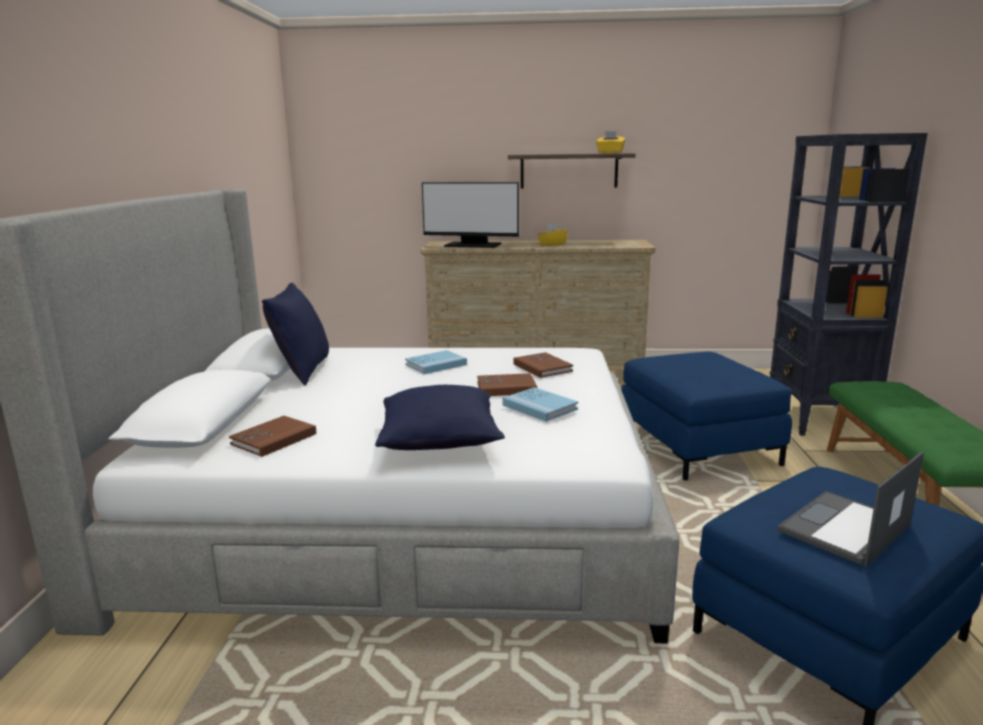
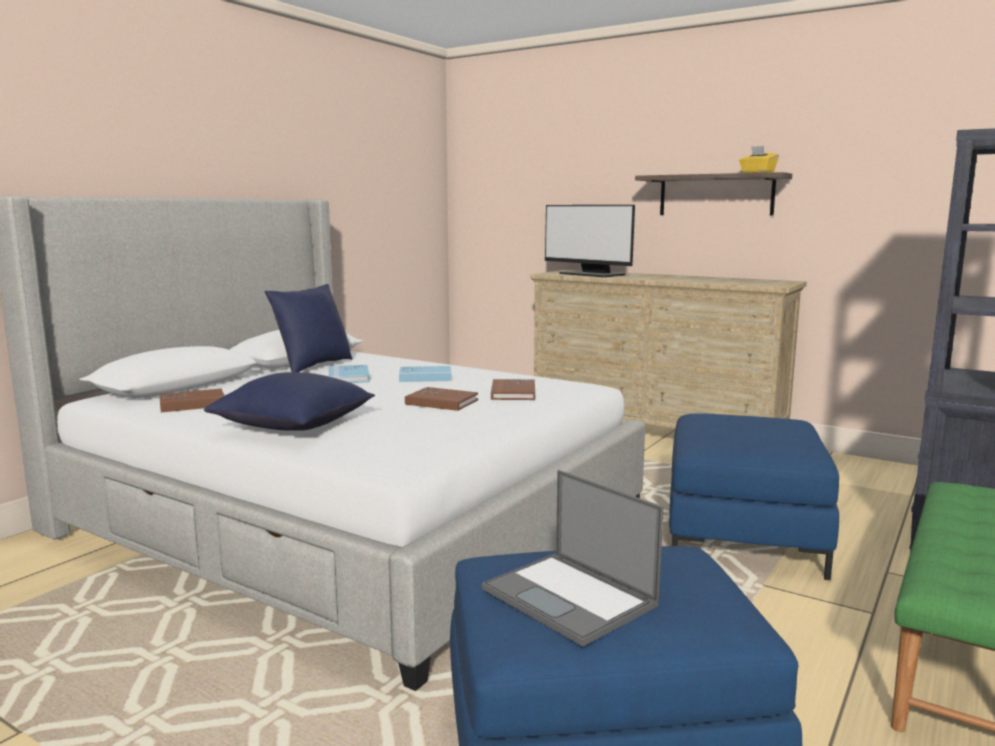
camera: 30 degrees right, 5 degrees down
(539, 407) = (428, 419): blue book -> blue book (348, 377)
(552, 244) = (676, 278): yellow tissue box -> none
(844, 529) = (571, 598): laptop -> laptop turned 120 degrees counterclockwise

